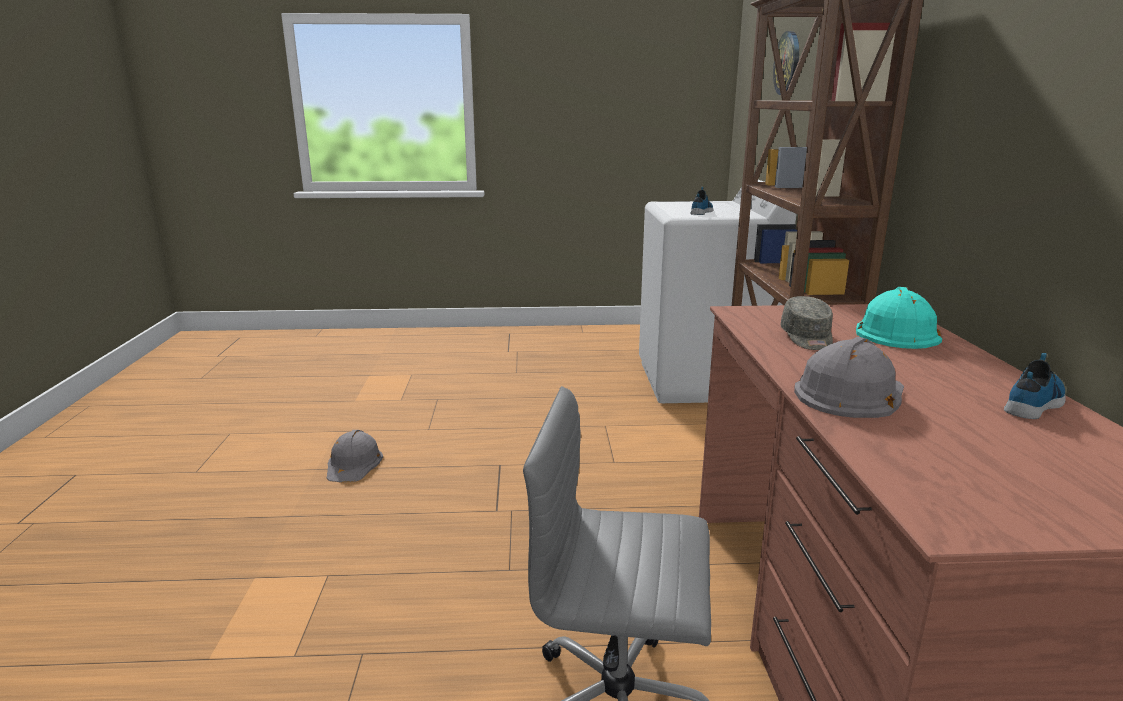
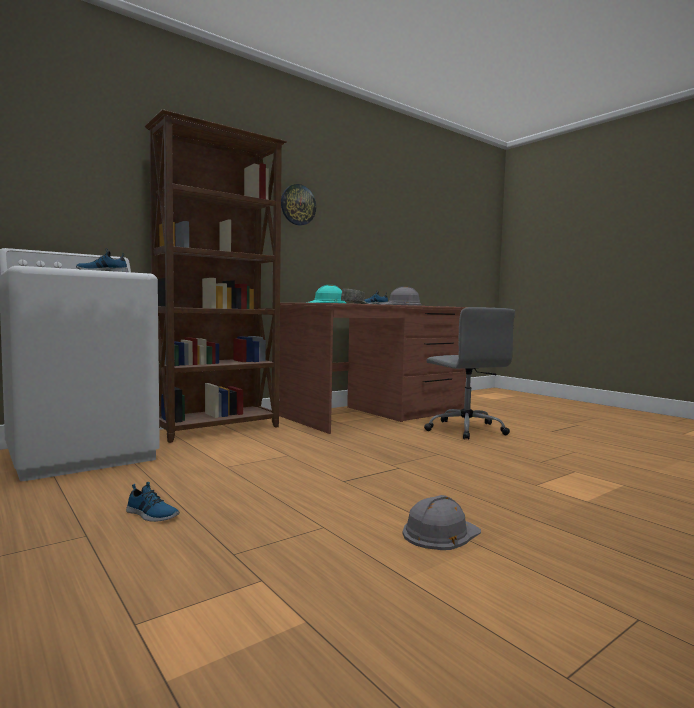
camera: 125 degrees left, 15 degrees down
(525, 388) = (151, 515): none -> shoe
(787, 63) = (38, 143): wall clock -> wall clock (298, 205)

